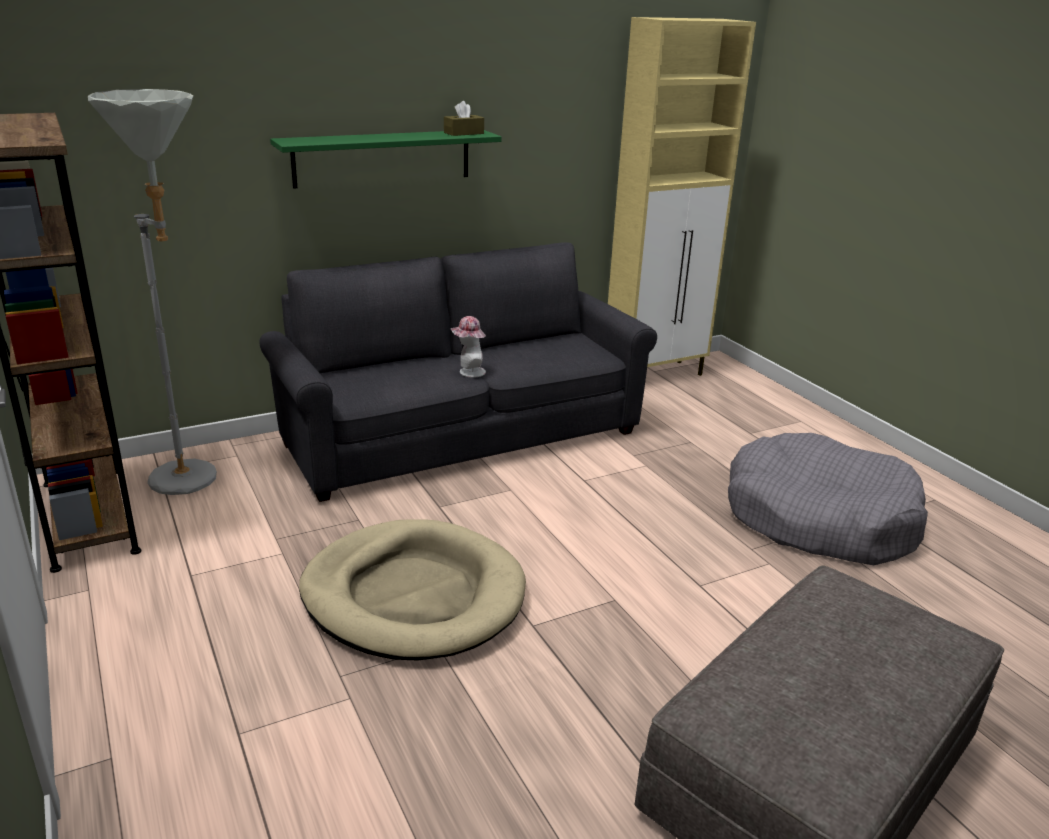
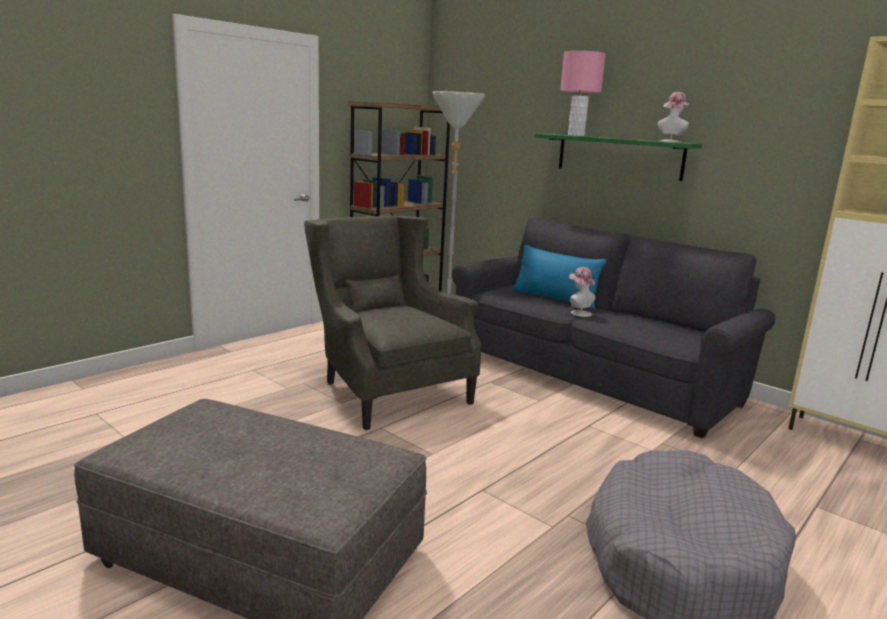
camera: 70 degrees right, 10 degrees down
(336, 140) = (575, 135): none -> pink table lamp
(399, 369) = (554, 298): none -> blue pillow
(413, 596) = (386, 389): beige dog bed -> grey armchair
(464, 133) = (671, 141): brown tissue box -> hat

